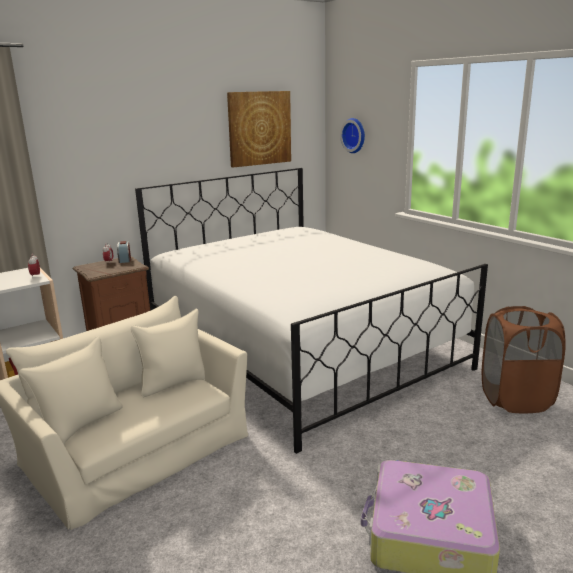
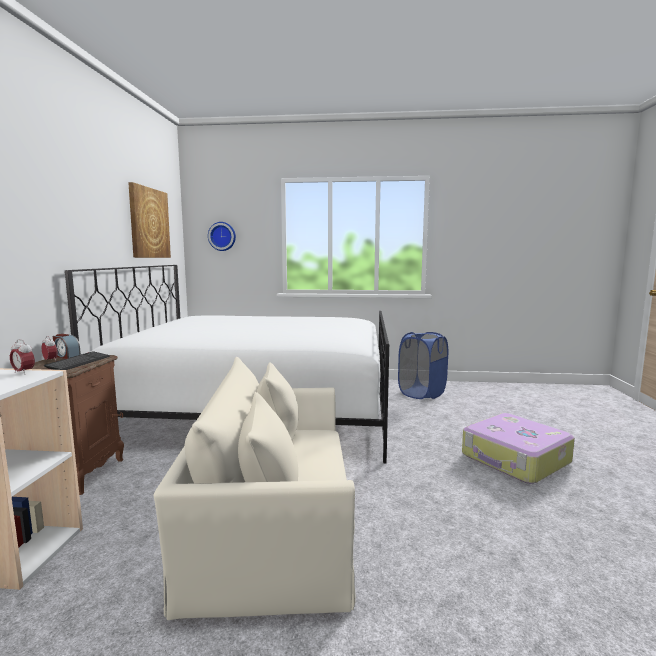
camera: 50 degrees left, 10 degrees down
(115, 268) = (79, 362): none -> keyboard
(515, 399) = (422, 393): brown laundry basket -> blue laundry basket

